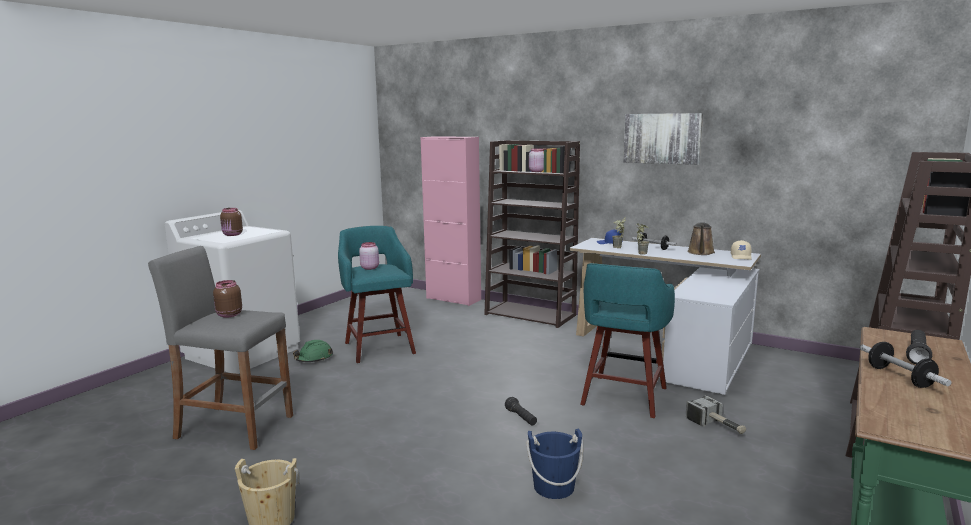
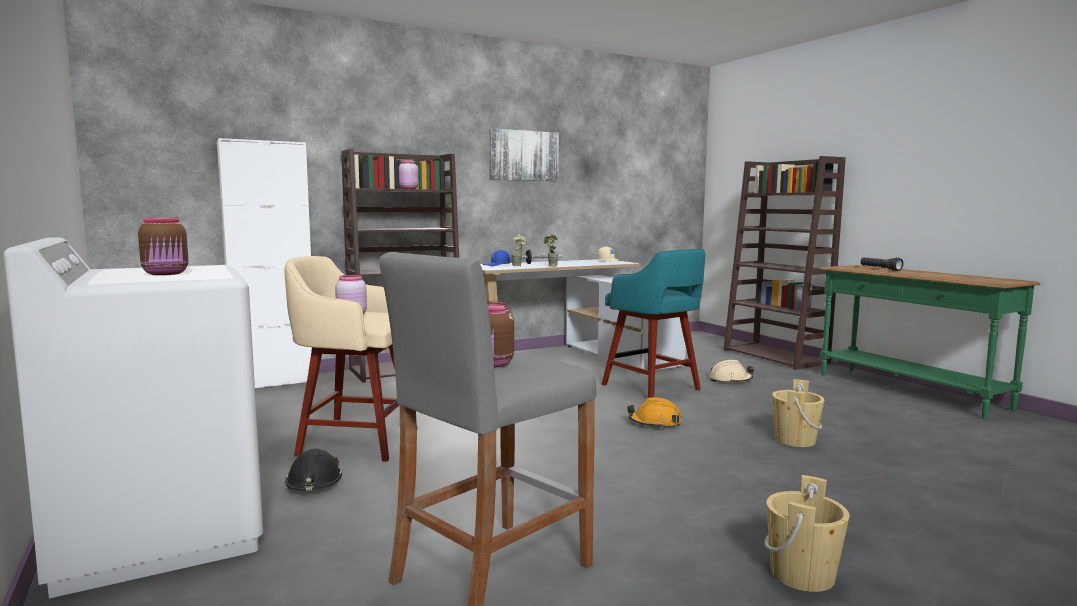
camera: 60 degrees left, 5 degrees down
(314, 358) = (314, 483): green hard hat -> black hard hat
(379, 347) = (355, 441): turquoise stool -> beige stool
(453, 299) = (274, 382): pink cabinet -> white cabinet
(521, 418) = (655, 423): black flashlight -> orange hard hat
(554, 487) = (795, 440): blue bucket -> beige bucket
(701, 253) = (579, 262): brown watering can -> none
(717, 426) = (730, 380): hammer -> beige hard hat
(900, 377) = (918, 274): dumbbell -> none

